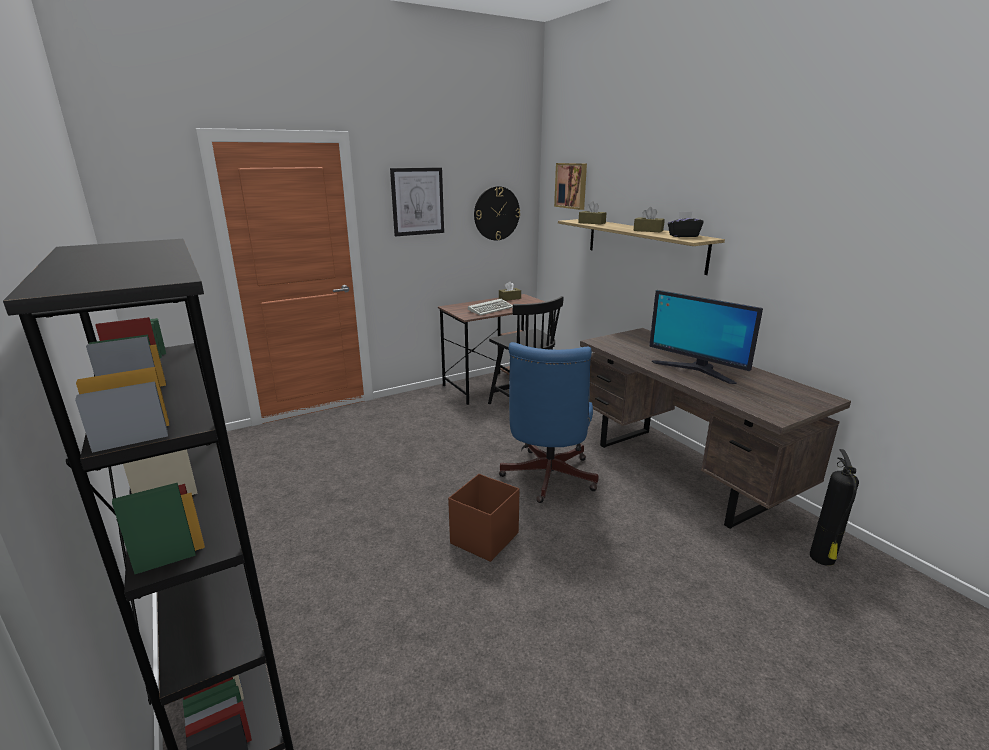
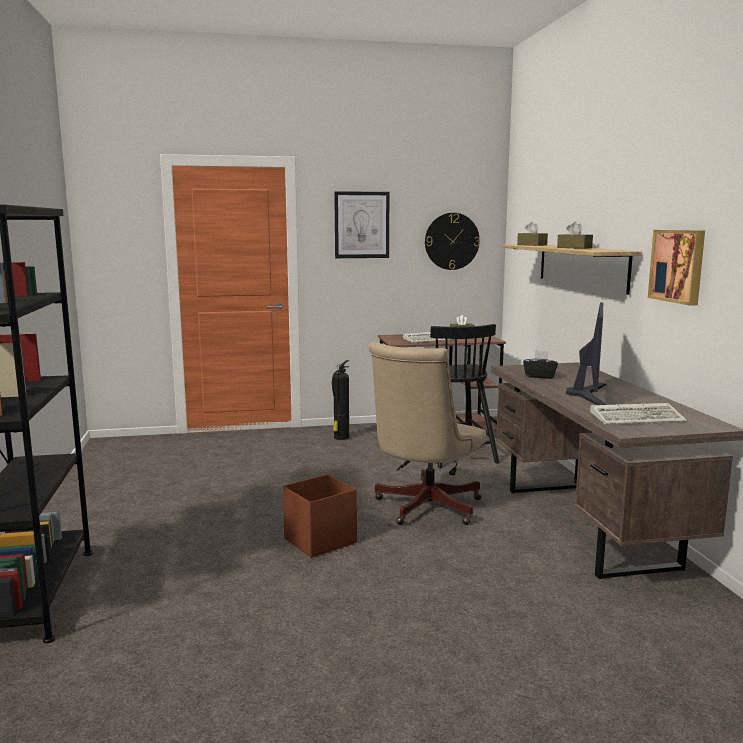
camera: 20 degrees right, 10 degrees down
(547, 479) = (424, 508): blue office chair -> beige office chair
(571, 185) = (528, 210): picture -> picture (678, 266)
(683, 236) = (599, 249): black tissue box -> black tissue box (540, 376)
(696, 370) = (589, 394): monitor -> monitor turned 135 degrees counterclockwise
(765, 397) = (638, 418): none -> keyboard
(822, 559) = (694, 623): fire extinguisher -> fire extinguisher (341, 438)

